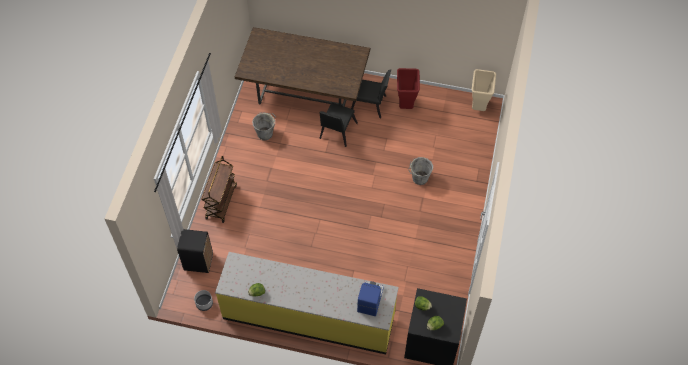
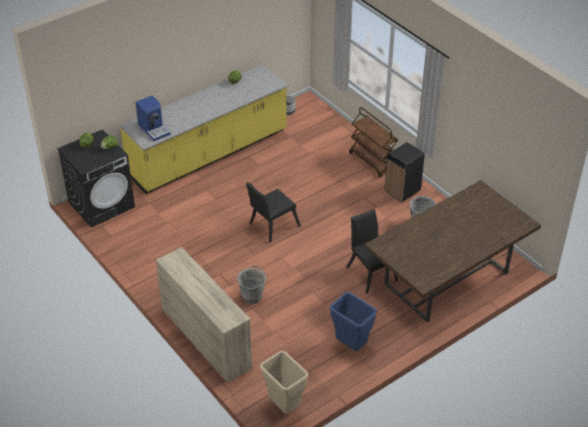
camera: 130 degrees right, 15 degrees down
(198, 261) = (327, 124): black trash can -> black trash can (403, 191)
(370, 105) = (379, 317): black chair -> black chair (271, 226)
(405, 104) = (351, 345): red trash can -> blue trash can
(475, 177) = (206, 338): none -> beige dresser

